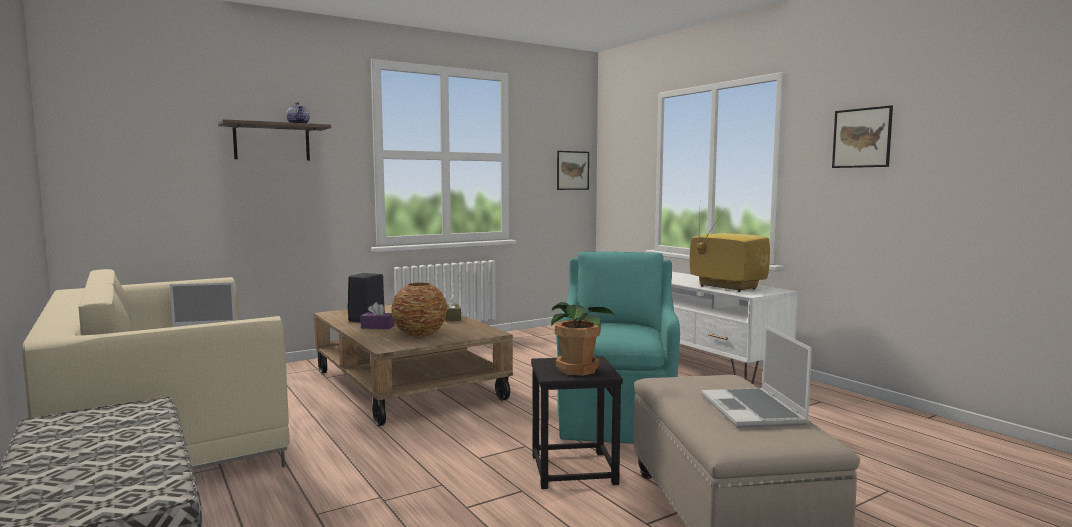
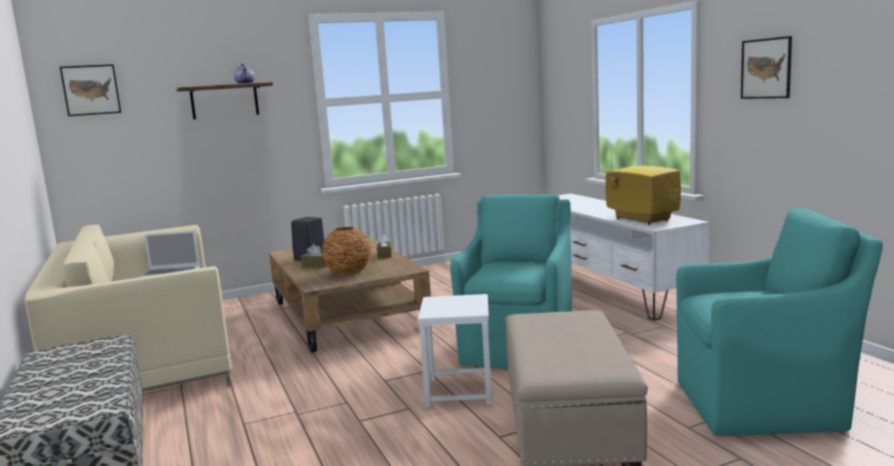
camera: 10 degrees right, 5 degrees up
(377, 327) = (316, 265): purple tissue box -> brown tissue box
(572, 170) = (516, 100): picture -> picture (91, 90)
(572, 469) = (458, 391): black stool -> white stool
(578, 369) = (455, 307): potted plant -> none
(754, 410) = (584, 344): laptop -> none
(915, 481) = (763, 405): none -> turquoise armchair

